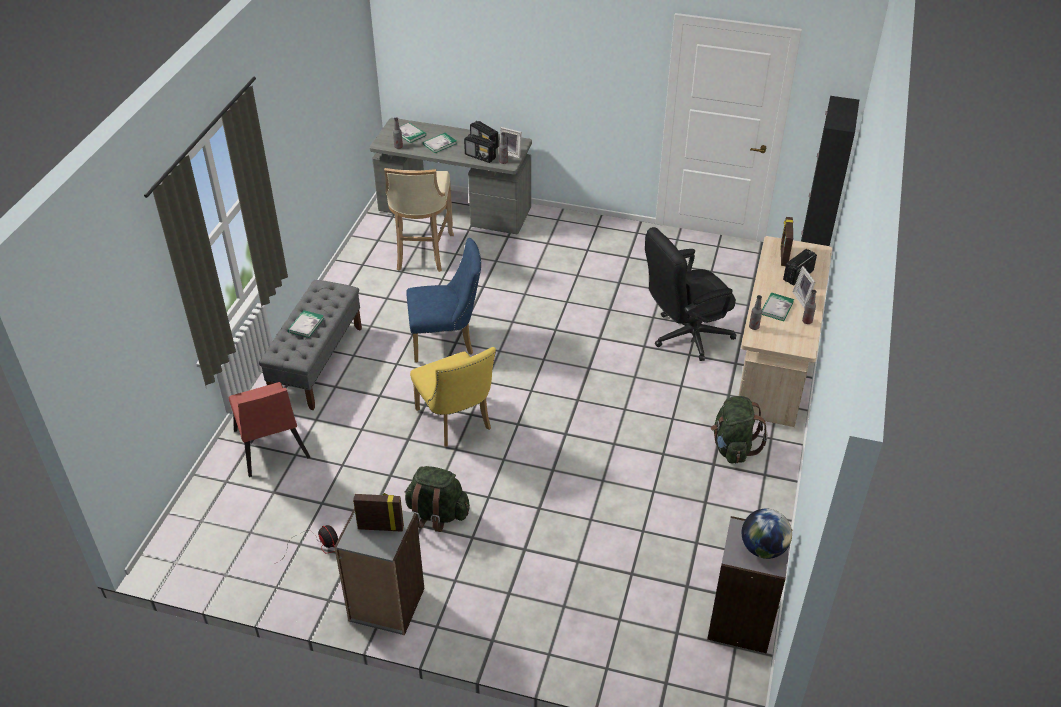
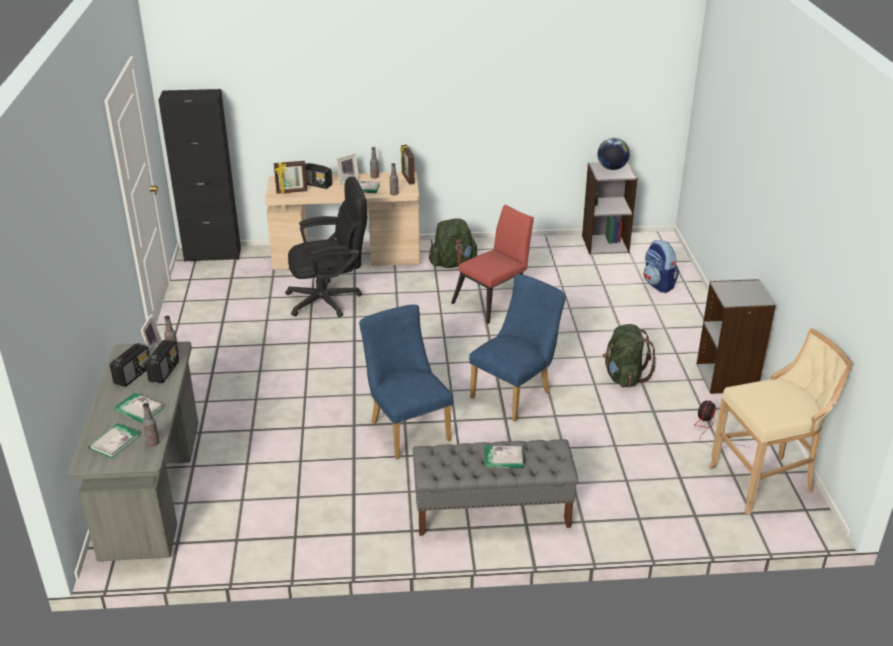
camera: 110 degrees left, 10 degrees down
(271, 448) = (632, 500): red chair -> red chair (494, 301)
(381, 527) = (737, 291): picture frame -> picture frame (407, 178)
(422, 253) = (255, 491): beige stool -> beige stool (765, 481)
(456, 423) = (515, 393): yellow chair -> blue chair
(609, 634) = (658, 285): none -> backpack
(684, 336) = (331, 299): black office chair -> black office chair turned 60 degrees counterclockwise

